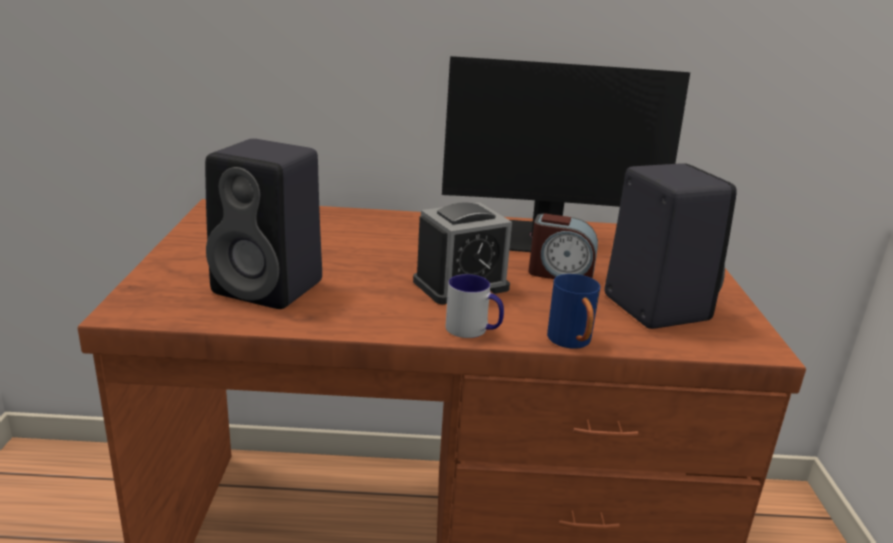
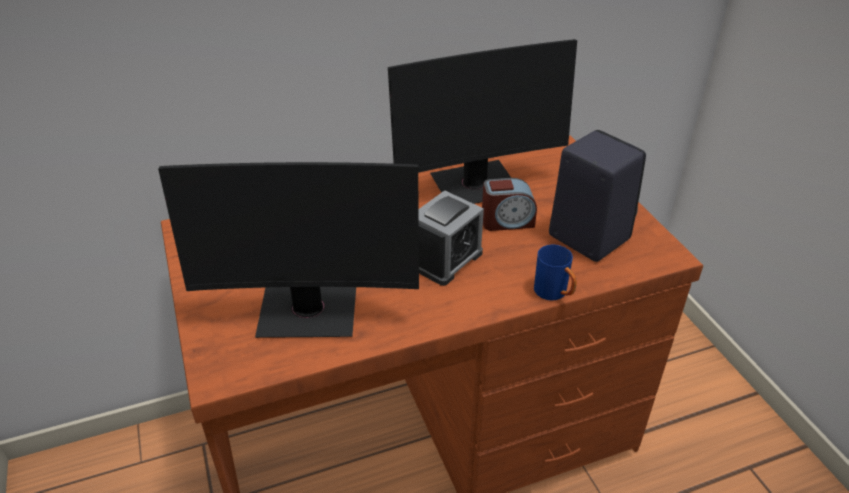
camera: 20 degrees left, 15 degrees up
(271, 288) = (308, 312): black speaker -> monitor
(473, 330) = (483, 304): mug -> none

